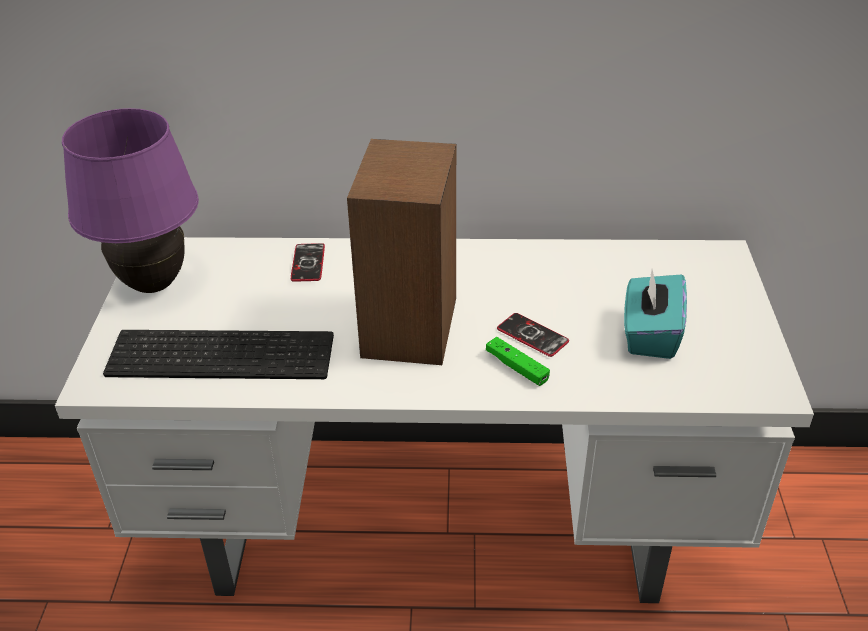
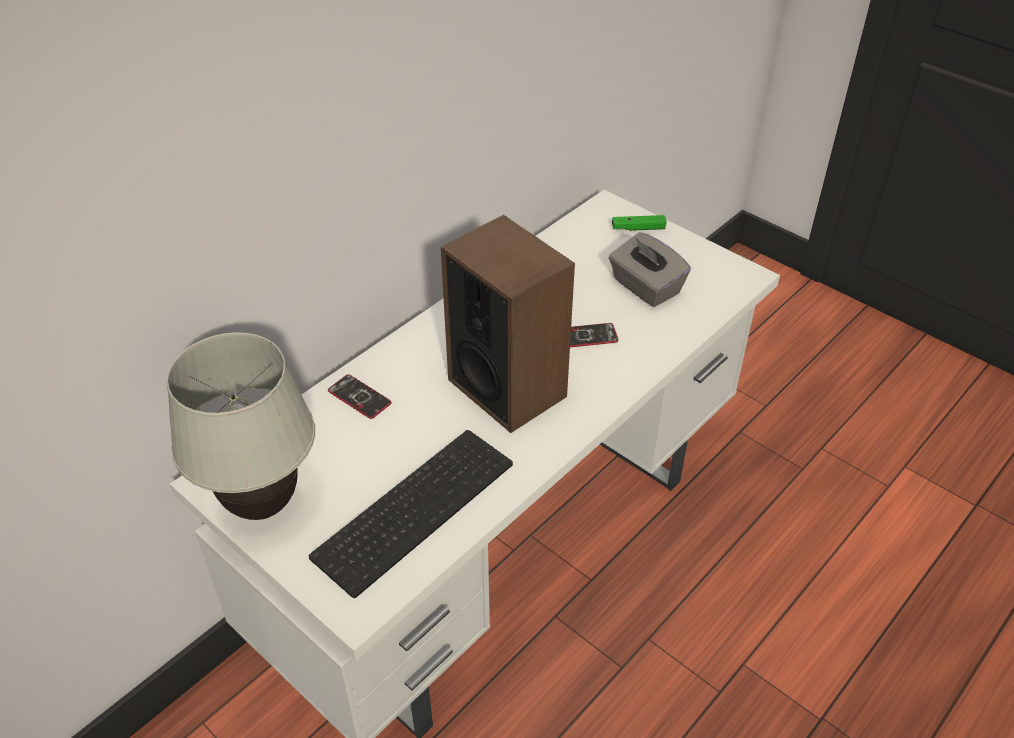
camera: 50 degrees left, 5 degrees up
(153, 284) = (261, 504): purple table lamp -> white table lamp
(516, 367) = (609, 363): green game controller -> green game controller (638, 228)
(650, 335) = (645, 287): turquoise tissue box -> grey tissue box

